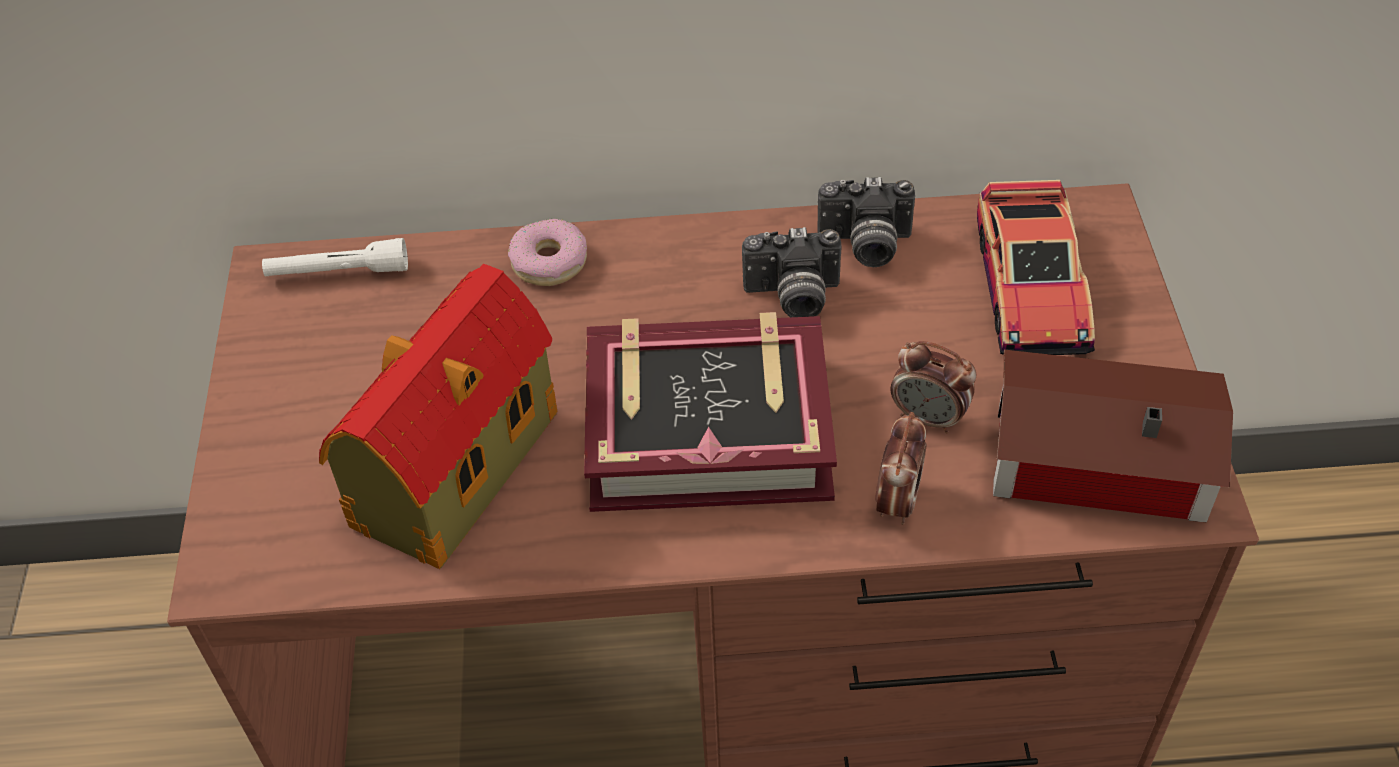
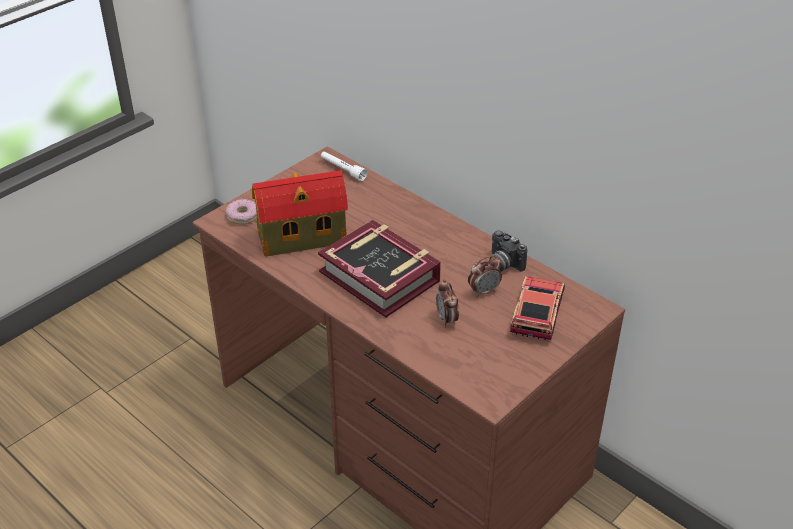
camera: 45 degrees right, 10 degrees down
(549, 261) = (402, 205): donut -> donut (243, 216)
(792, 298) = (457, 262): camera -> none
(897, 501) = (403, 331): alarm clock -> alarm clock (484, 291)
(1031, 287) = (537, 312): toy car -> toy car turned 150 degrees clockwise
(1093, 455) = (480, 365): toy house -> none

